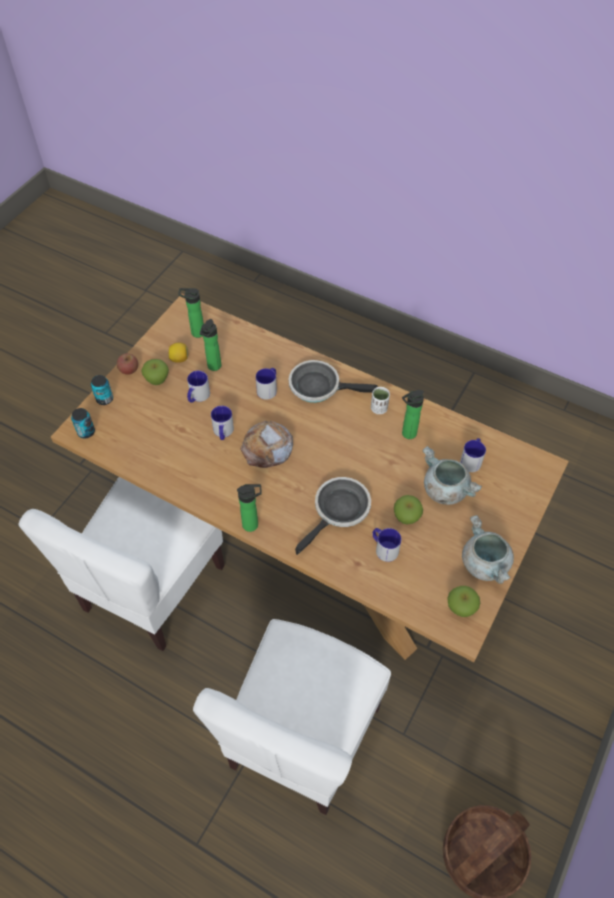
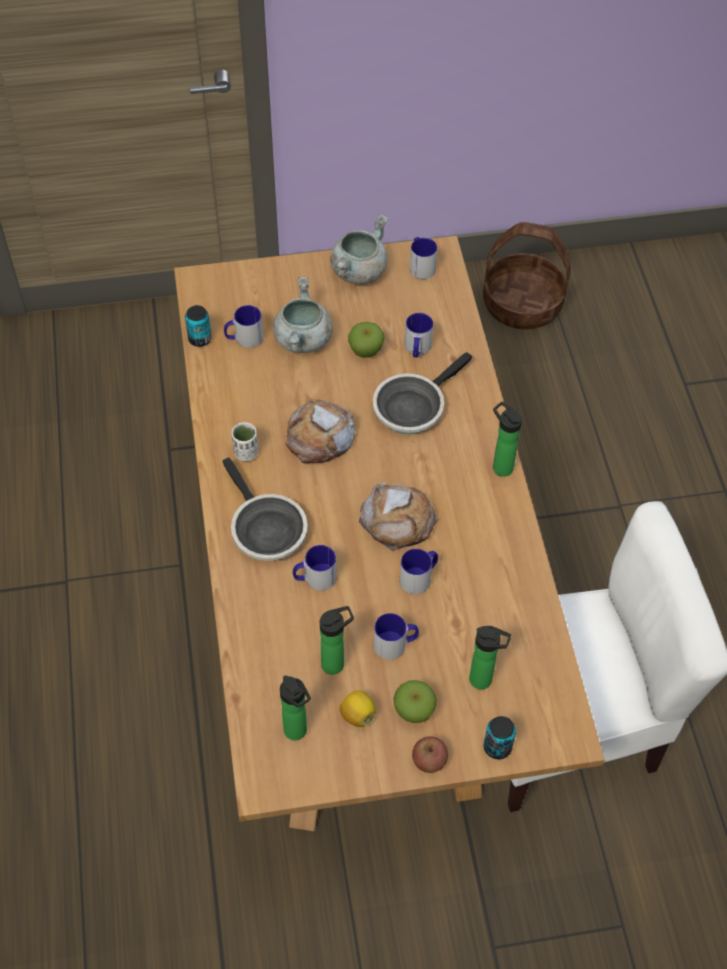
camera: 130 degrees left, 0 degrees up
(86, 432) = (559, 723): can -> can (200, 339)
(302, 736) = (562, 476): white chair -> none
(339, 511) = (412, 406): frying pan -> frying pan turned 45 degrees counterclockwise
(359, 449) = (320, 436): none -> bread
(407, 434) = (260, 408): bottle -> bottle (484, 680)
(460, 608) = (420, 265): apple -> mug

